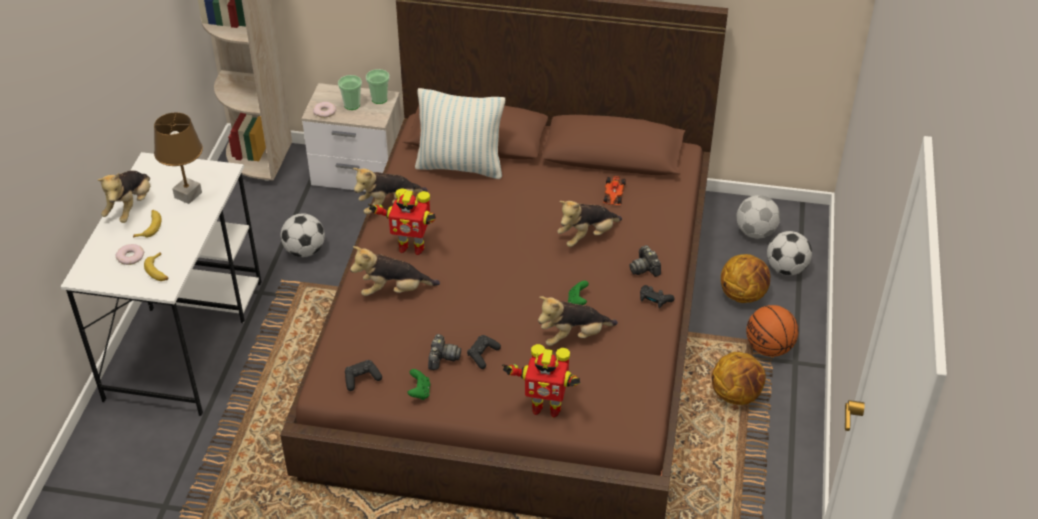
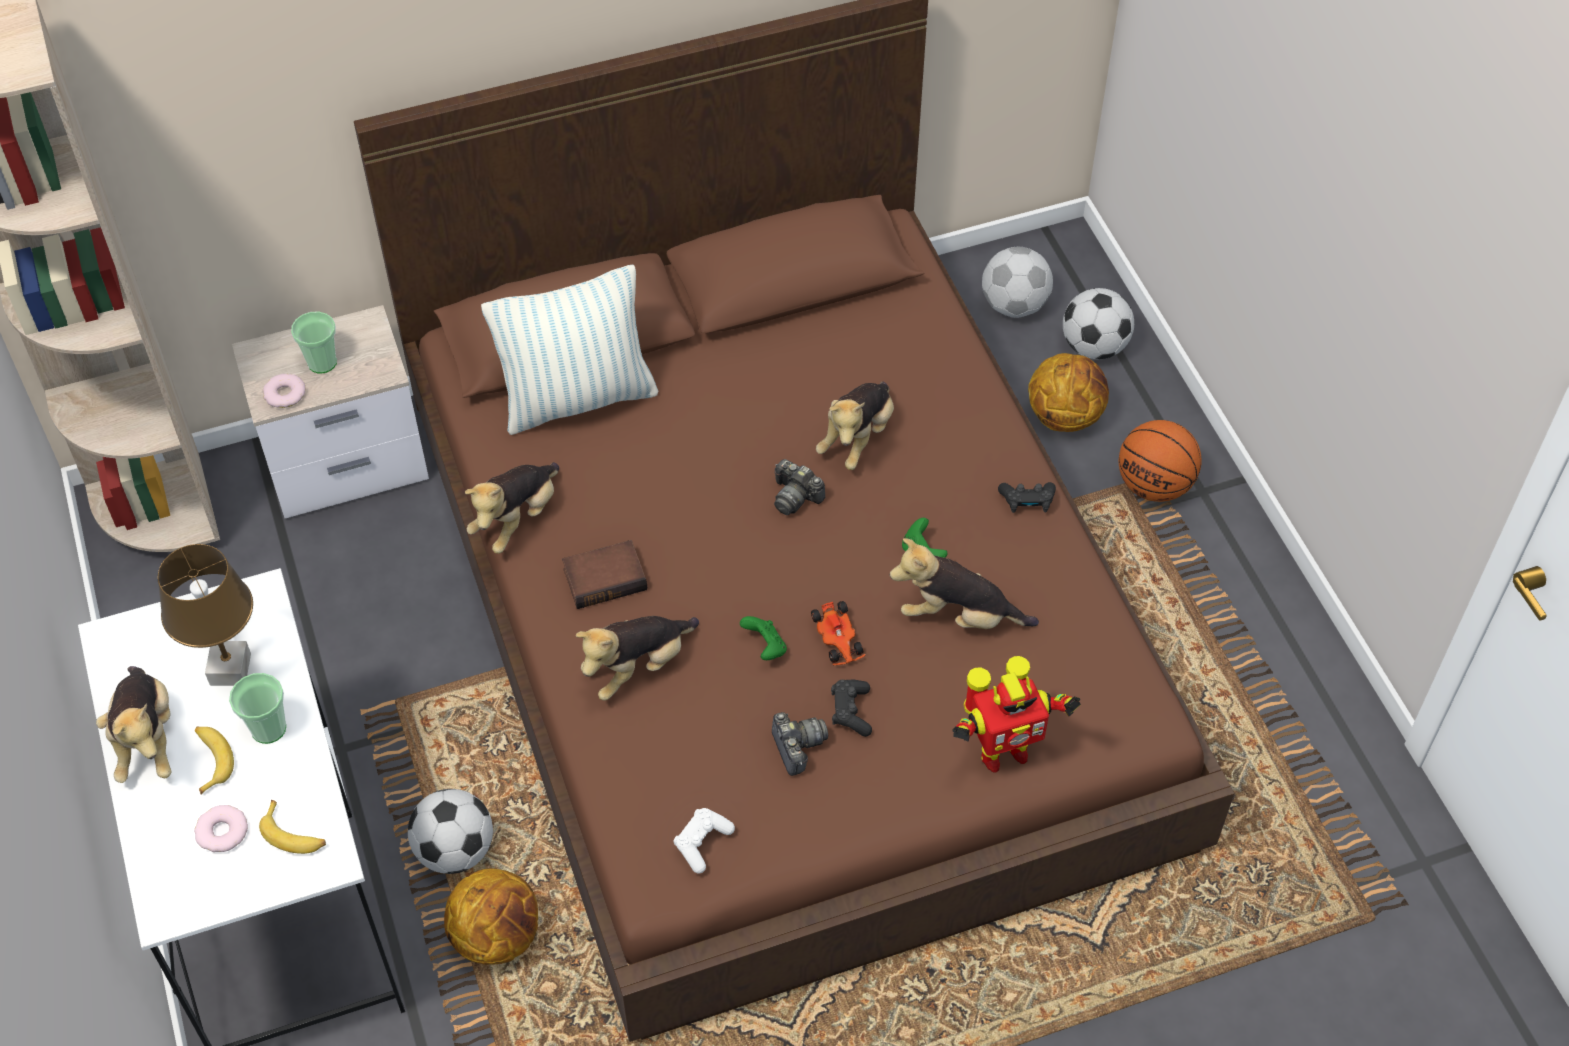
camera: 30 degrees left, 10 degrees up
(305, 251) = (360, 641): football -> football (455, 851)
(361, 379) = (702, 843): black game controller -> white game controller
(379, 99) = (360, 332): cup -> cup (268, 728)
(410, 247) = (605, 577): toy robot -> book
(419, 392) = (804, 821): green game controller -> green game controller (765, 647)
(574, 337) = (958, 616): plush toy -> plush toy turned 60 degrees clockwise
(613, 195) = (845, 348): toy car -> toy car (838, 638)
(645, 268) = (976, 454): camera -> camera (795, 496)
(736, 395) = (1161, 581): basketball -> basketball (498, 936)

